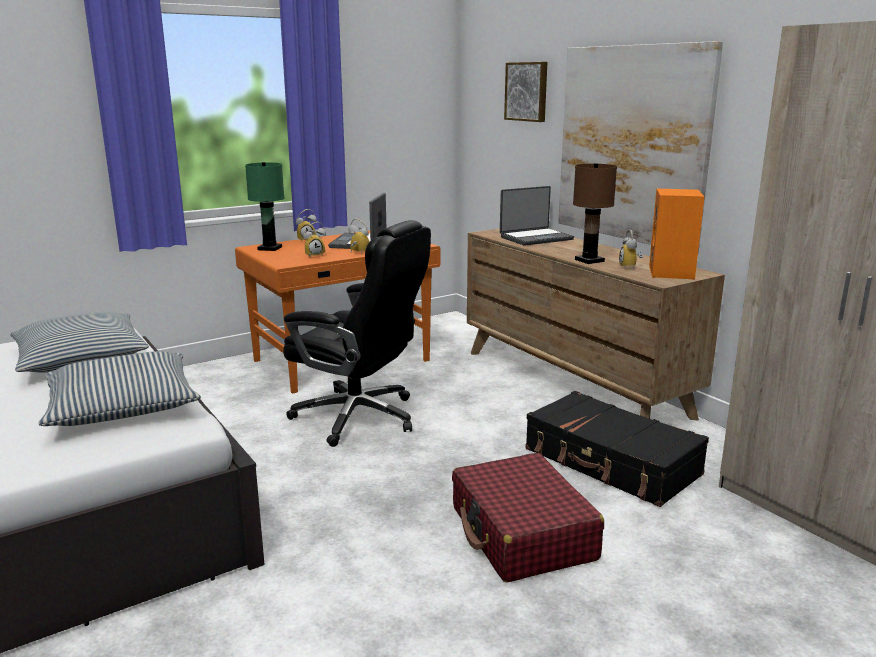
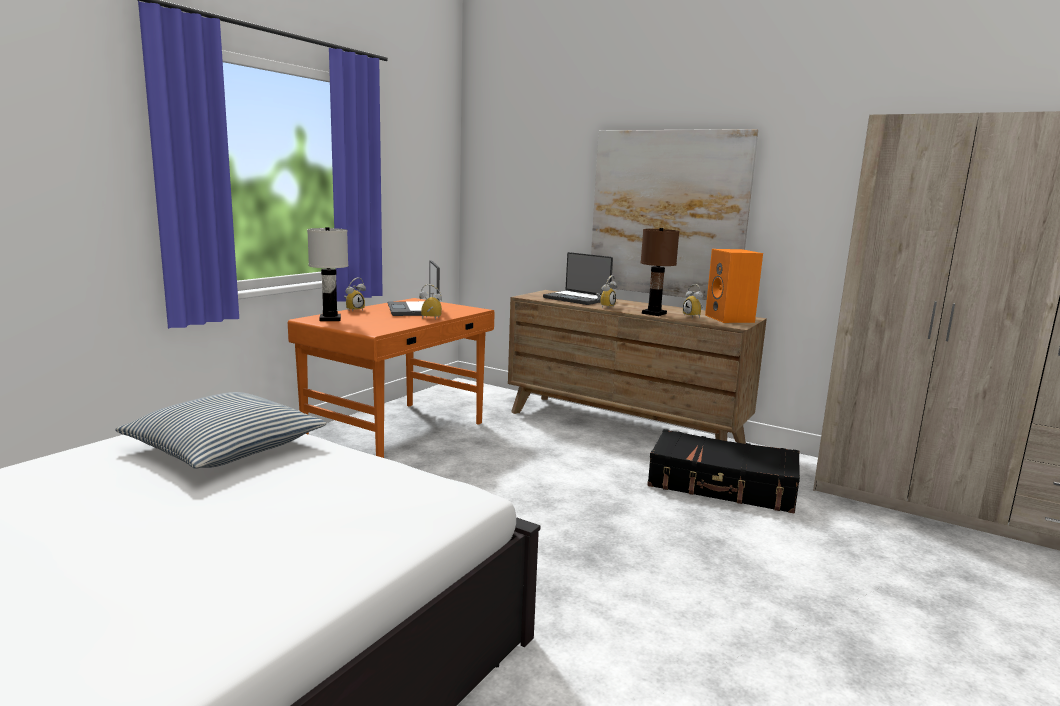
camera: 25 degrees left, 5 degrees down
(122, 405) = (361, 488): pillow -> none
(270, 248) = (330, 319): green table lamp -> white table lamp
(314, 255) = (390, 323): alarm clock -> alarm clock (605, 307)
(359, 417) = (472, 482): black office chair -> none
(522, 534) = (721, 556): red suitcase -> none
(527, 91) = (548, 168): picture -> none
(535, 238) = (577, 299): laptop -> laptop turned 90 degrees clockwise

